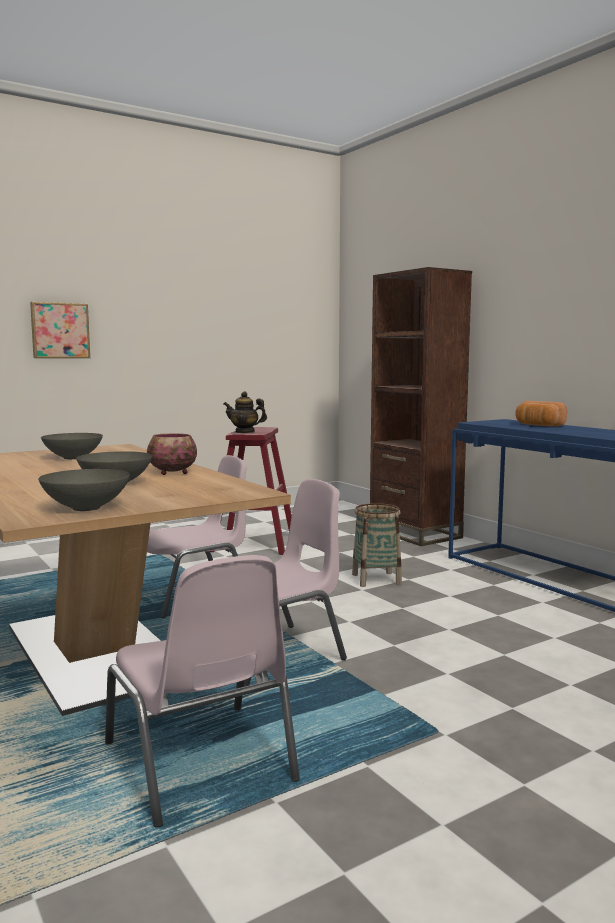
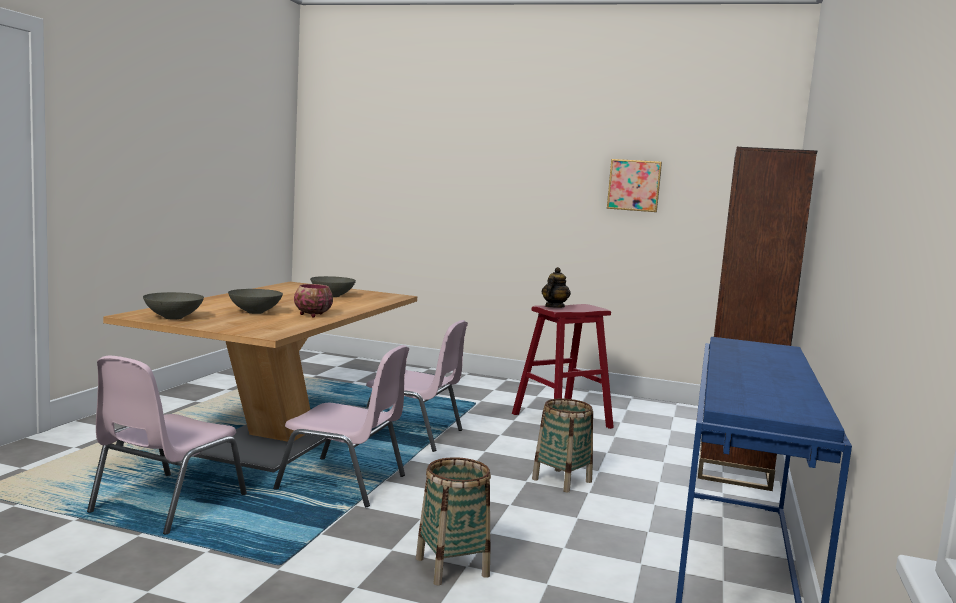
camera: 50 degrees right, 0 degrees up
(60, 330) = (477, 197): picture -> picture (634, 185)
(245, 432) = (554, 307): teapot -> teapot turned 60 degrees clockwise
(502, 660) = (452, 567): none -> basket
(538, 425) = (763, 358): bread -> none

